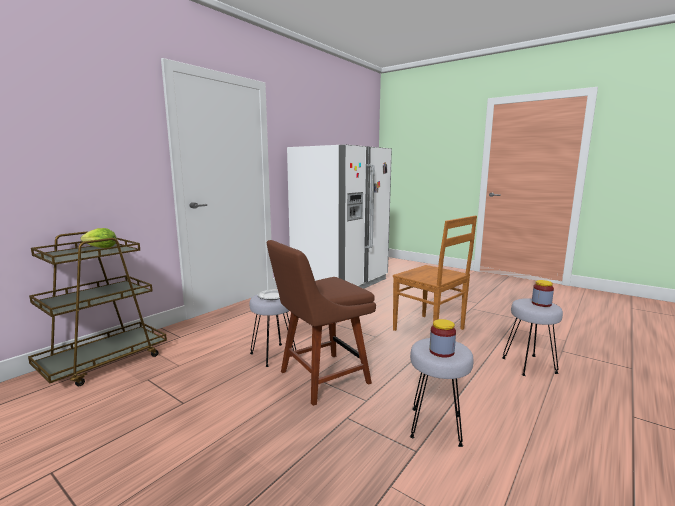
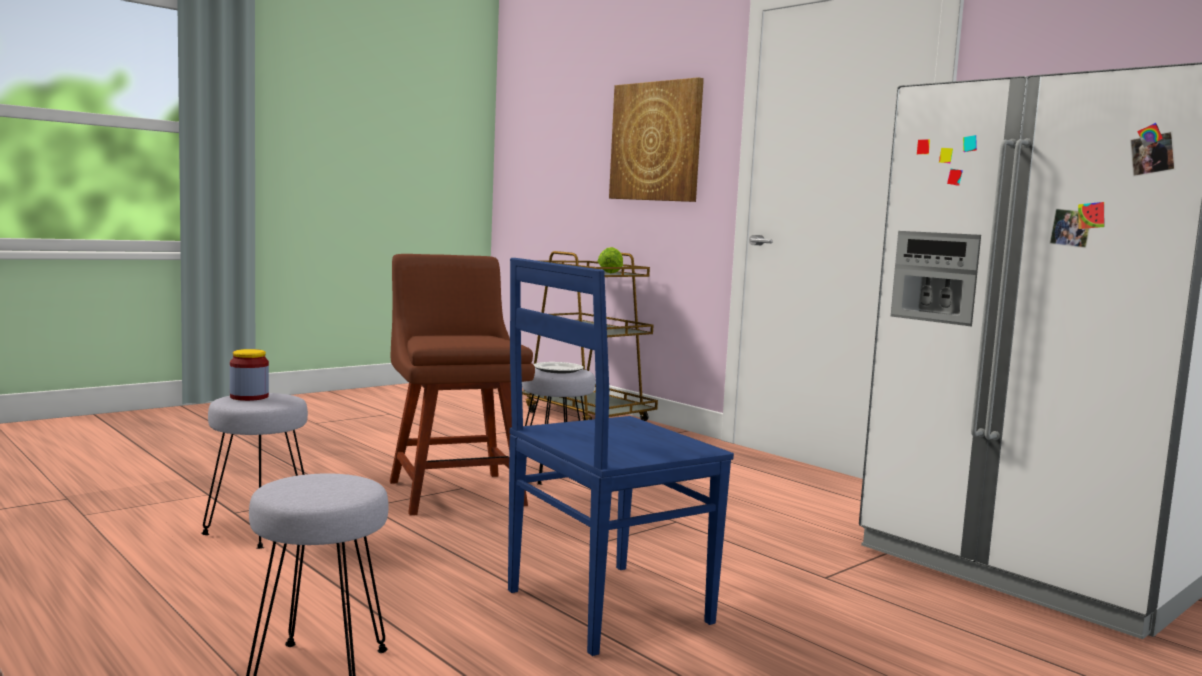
camera: 100 degrees right, 5 degrees down
(91, 143) = (656, 141): none -> picture
(430, 330) = (602, 607): brown chair -> blue chair
(541, 304) = (315, 490): jar -> none

